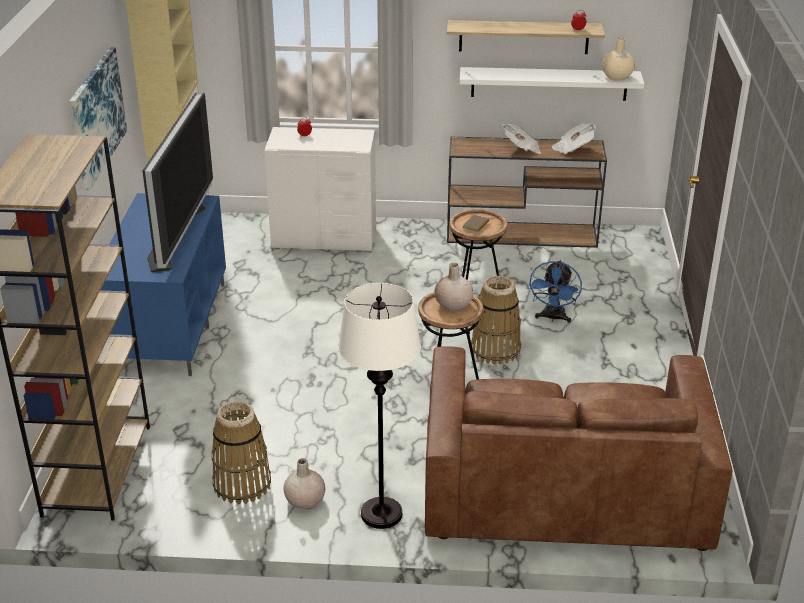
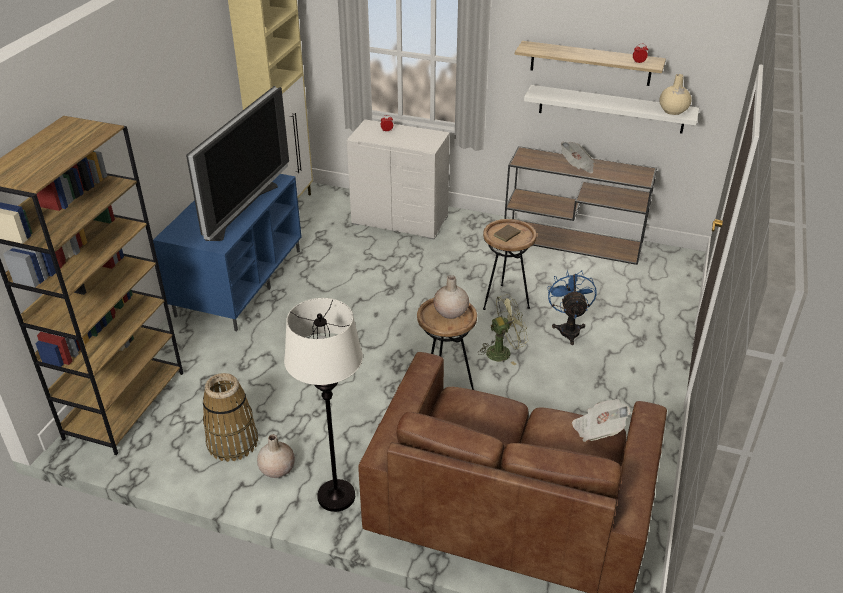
camera: 15 degrees right, 5 degrees up
(96, 116) = (179, 99): picture -> none
(495, 350) = (503, 351): basket -> green fan
(553, 318) = (568, 328): blue fan -> blue fan turned 150 degrees clockwise
(572, 148) = (624, 172): newspaper -> newspaper (598, 430)

